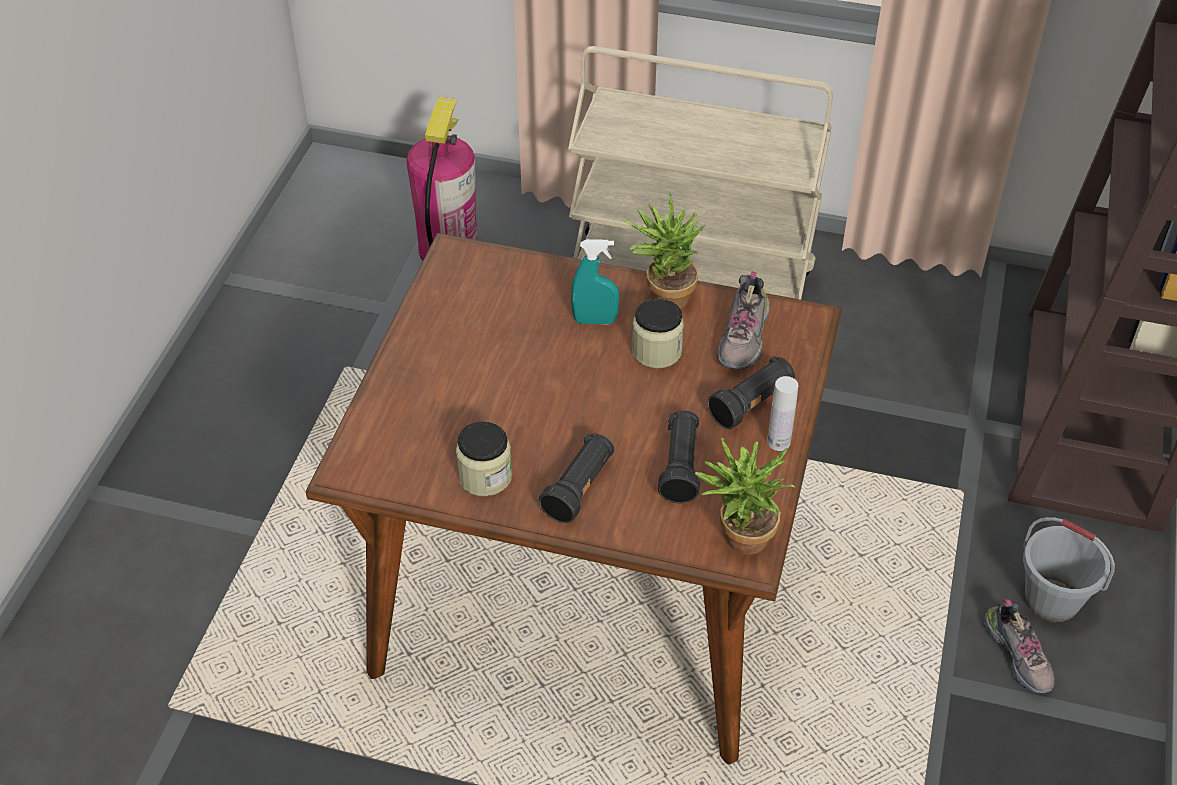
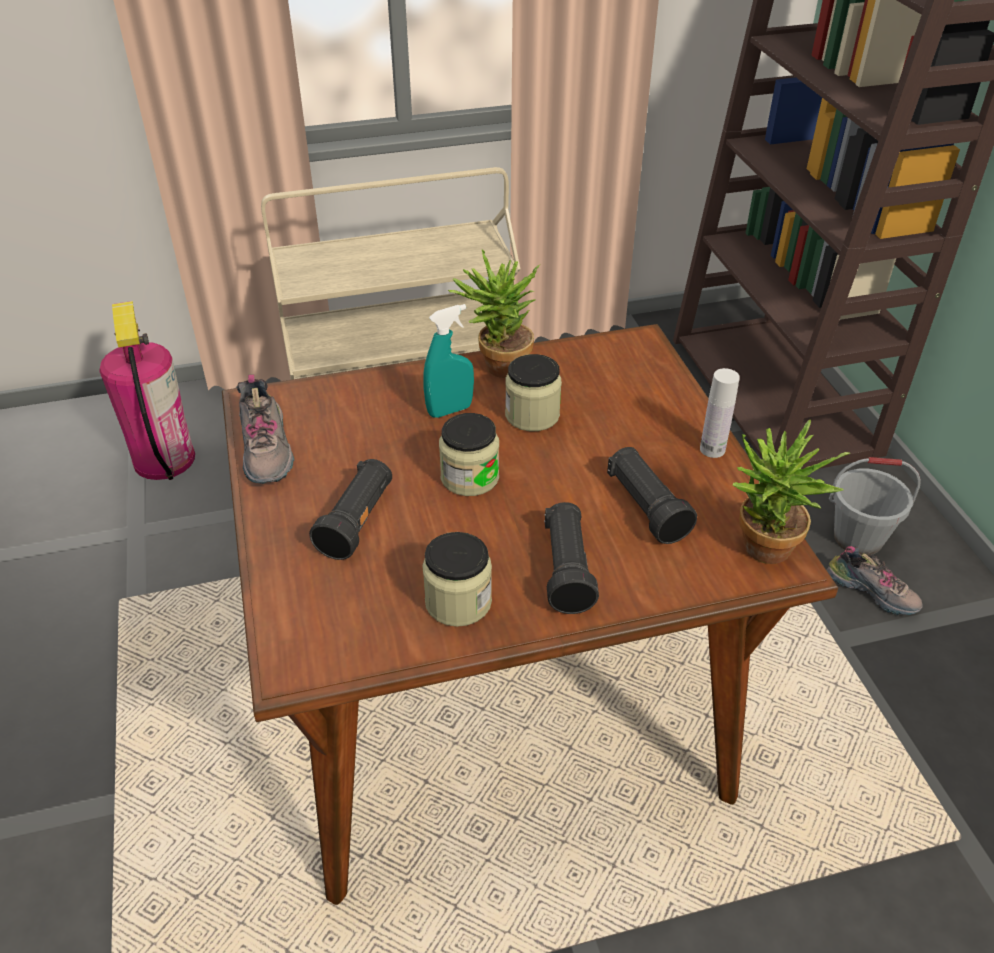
camera: 30 degrees left, 5 degrees down
(566, 384) = (469, 477): none -> jar
(744, 338) = (601, 375): shoe -> shoe (268, 450)
(752, 403) = (658, 426): black flashlight -> black flashlight (357, 521)

